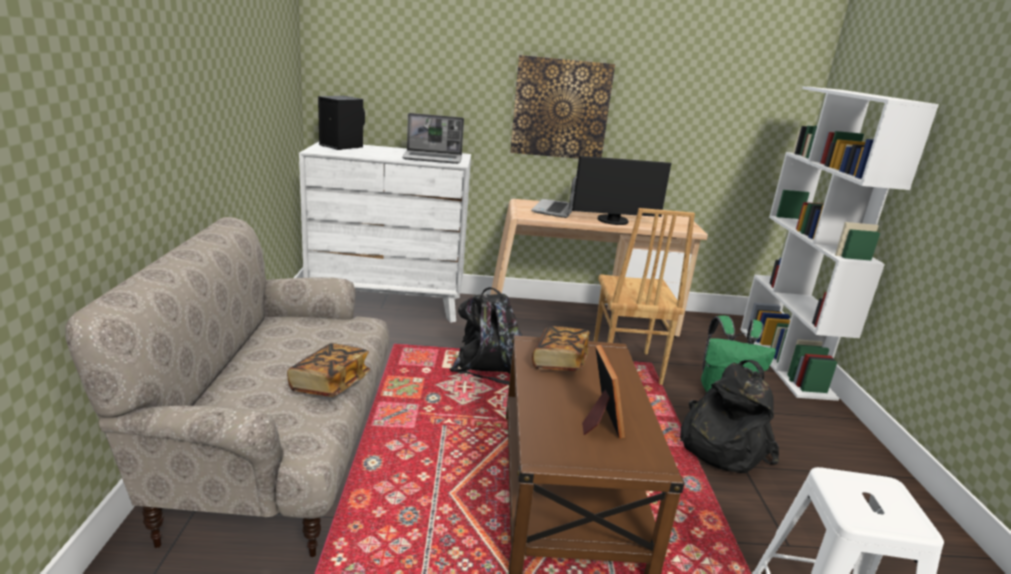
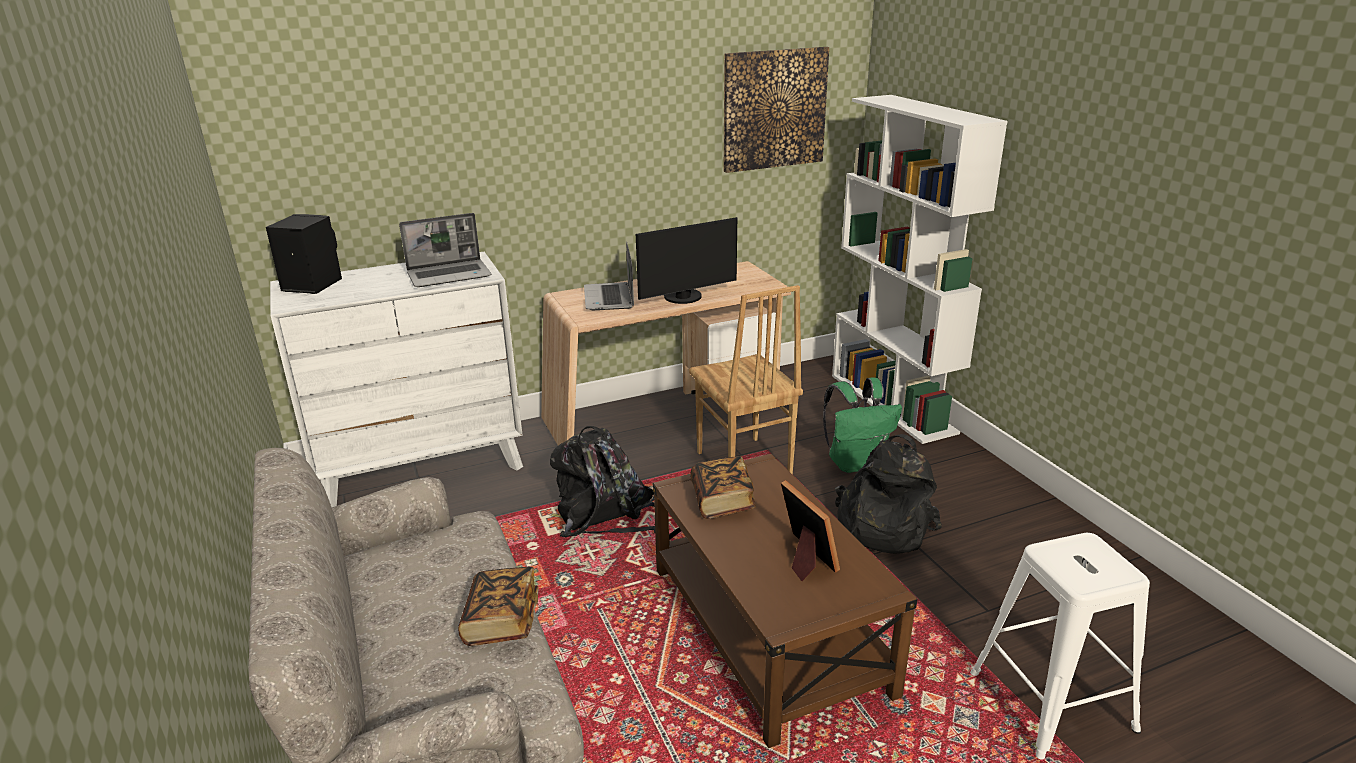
camera: 20 degrees left, 5 degrees up
(560, 109) = (584, 170): picture -> picture (774, 109)

